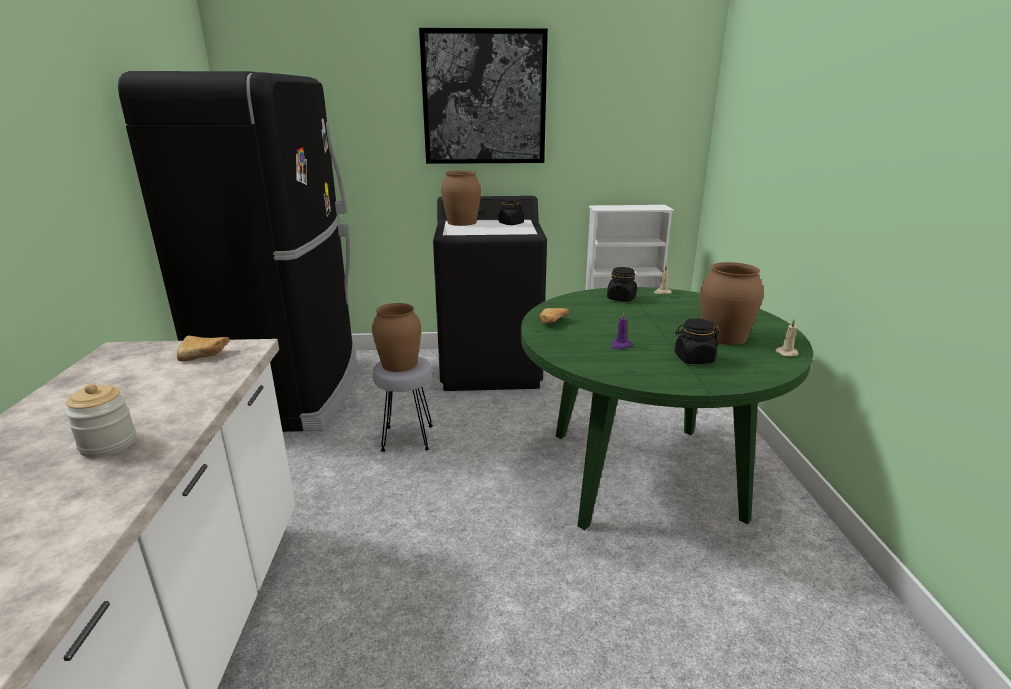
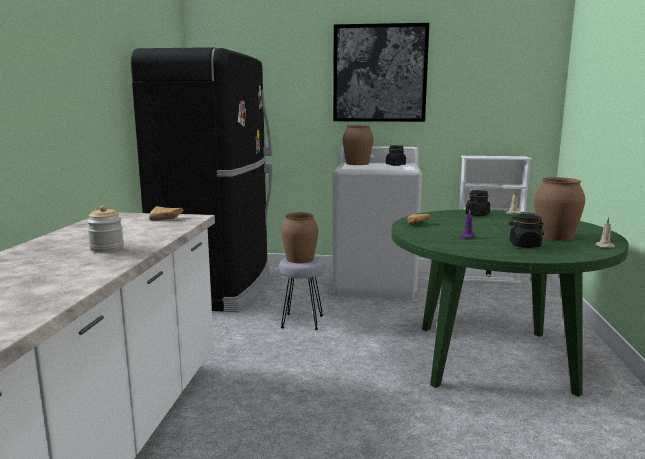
camera: 10 degrees right, 10 degrees down
(491, 368) = (375, 283): black washing machine -> white washing machine

